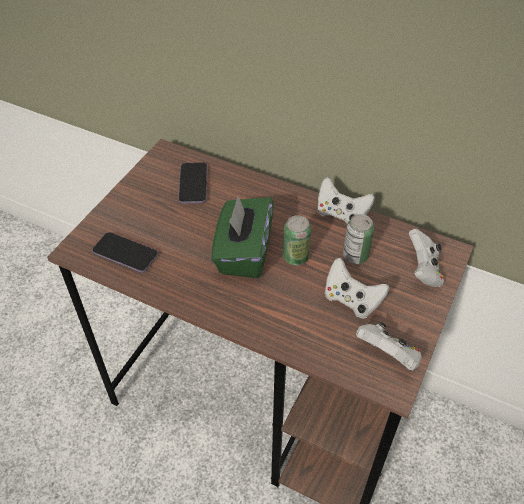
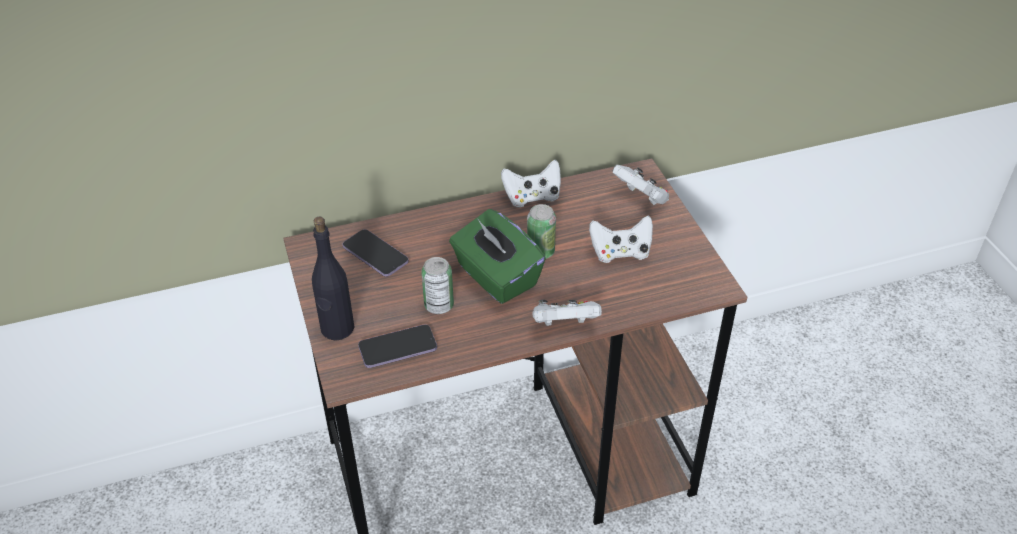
camera: 45 degrees left, 5 degrees down
(112, 215) = (337, 328): none -> black bottle
(355, 256) = (582, 220): can -> can (439, 305)
(388, 356) = (690, 270): white game controller -> white game controller (564, 325)

